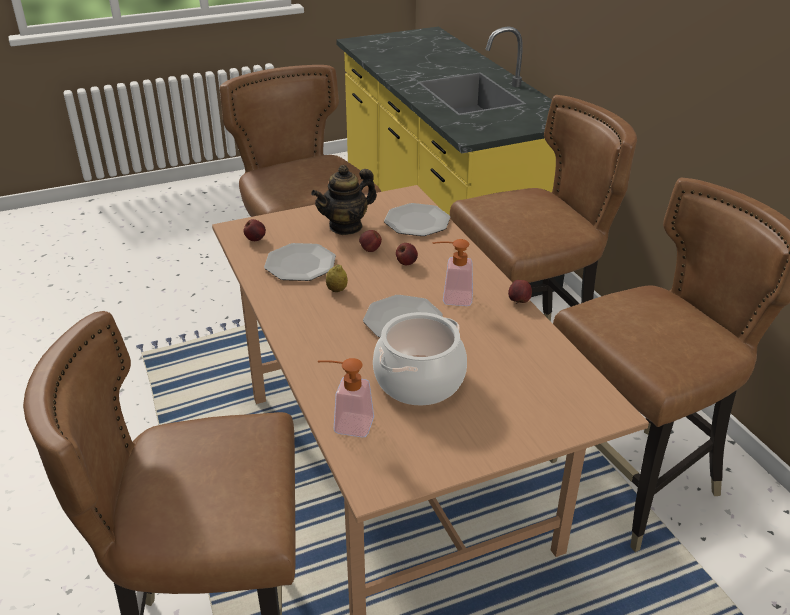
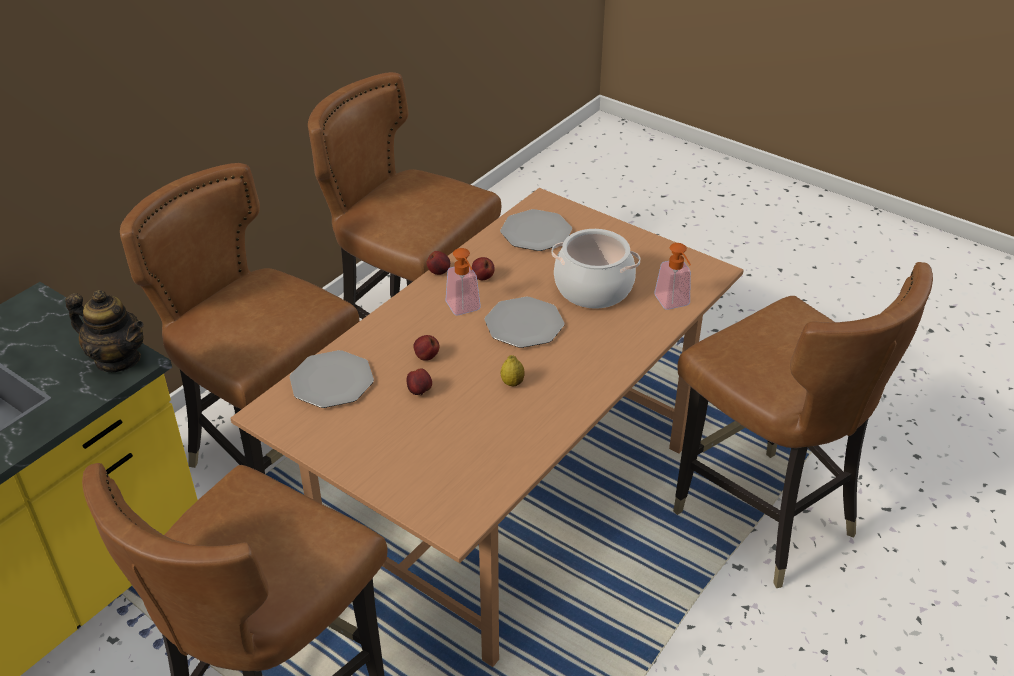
camera: 120 degrees left, 5 degrees up
(255, 239) = (466, 493): apple -> apple (482, 277)
(300, 264) = (488, 430): plate -> plate (536, 232)
(346, 226) = (381, 432): teapot -> teapot (118, 359)

